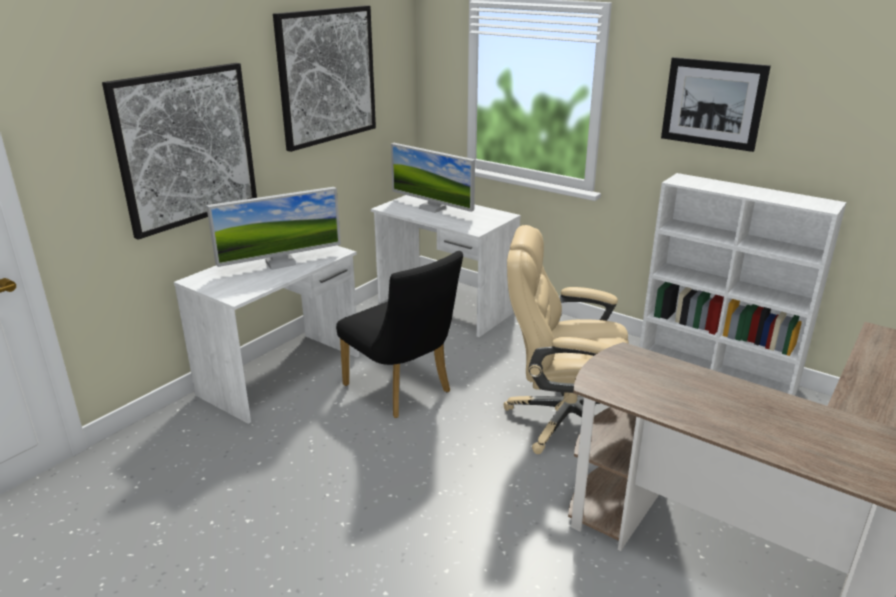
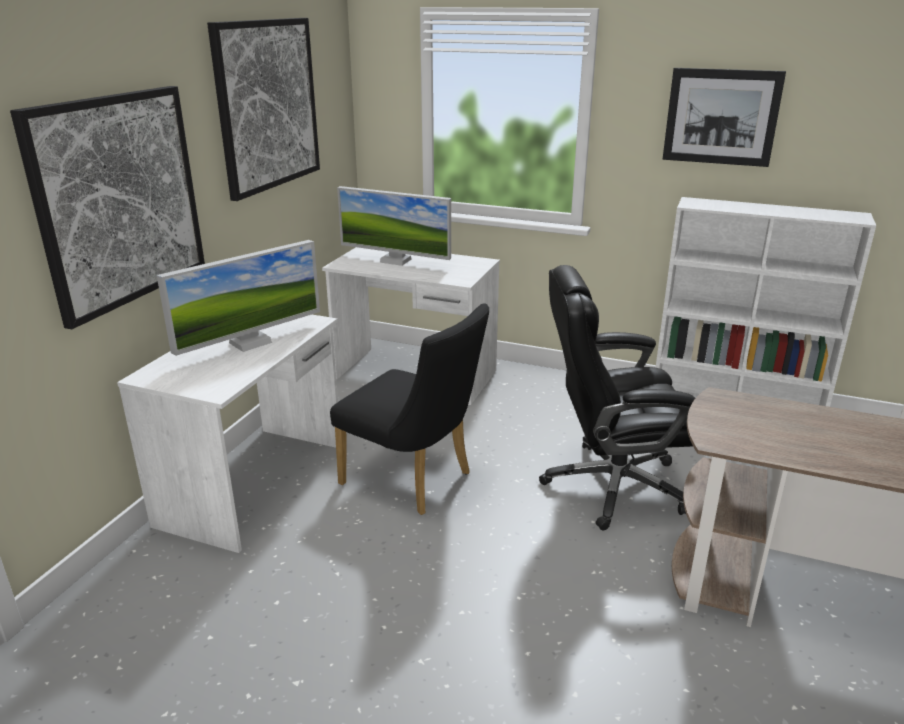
camera: 15 degrees left, 0 degrees up
(563, 419) = (610, 485): beige office chair -> black office chair

